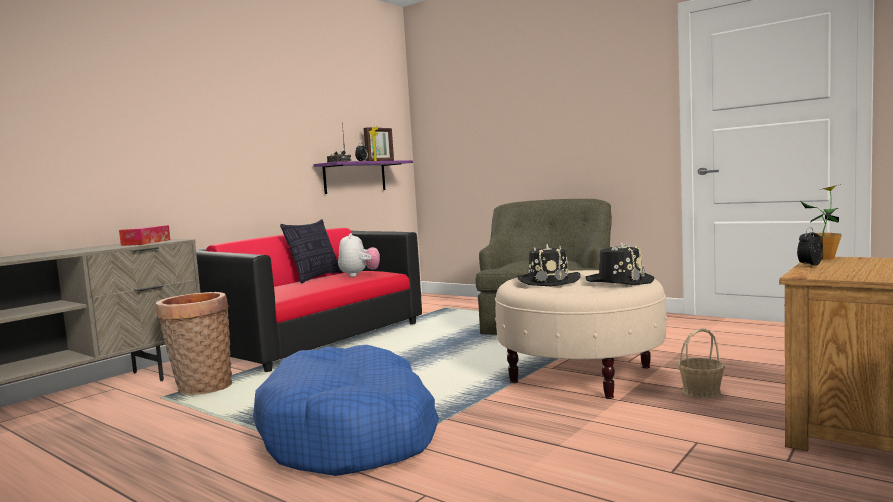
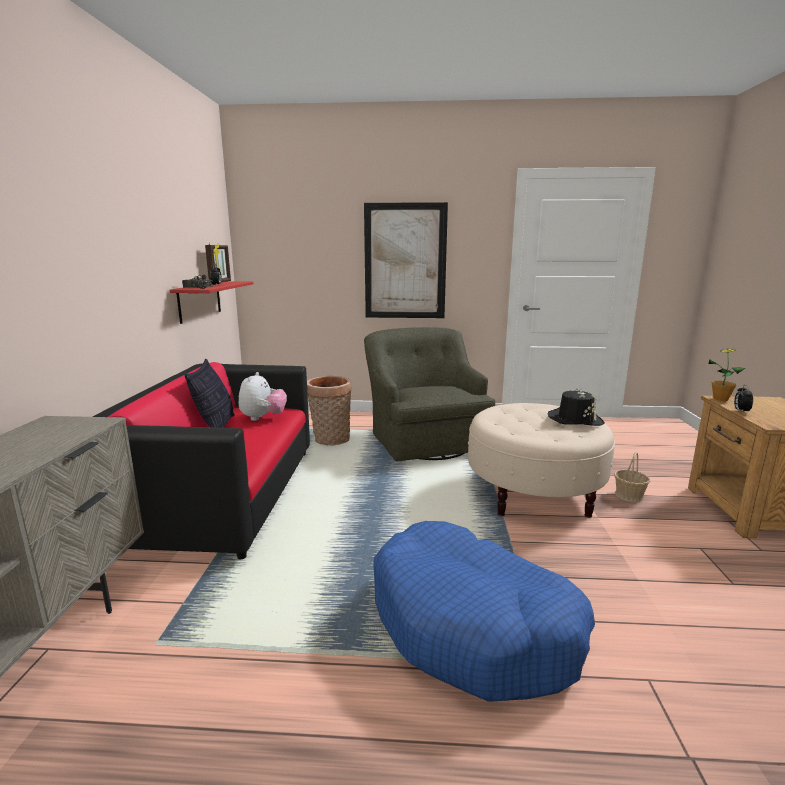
camera: 35 degrees left, 10 degrees up
(146, 242) = (57, 434): tissue box -> none
(201, 387) = (191, 608): basket -> basket (330, 440)
(355, 177) = (199, 301): purple shelf -> red shelf
(359, 275) = (263, 418): plush toy -> plush toy turned 45 degrees clockwise
(548, 281) = (522, 424): black hat -> none
(560, 128) = (405, 262): none -> picture

